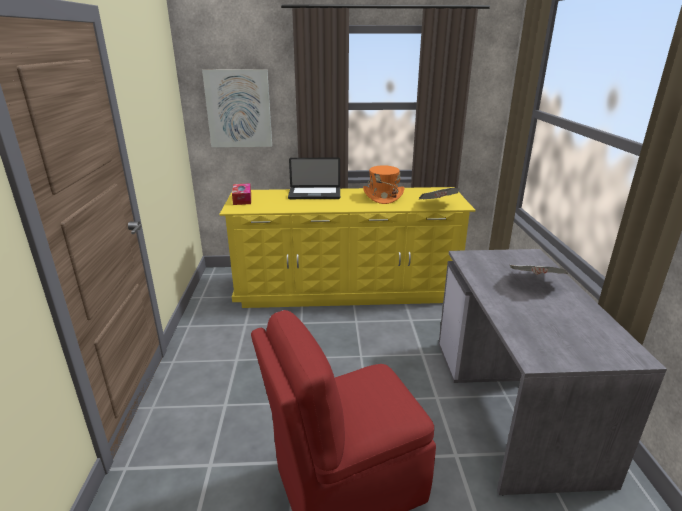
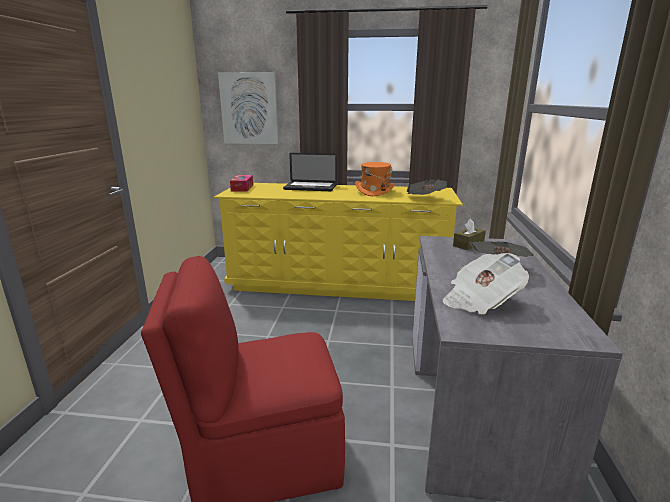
camera: 10 degrees right, 5 degrees down
(498, 259) = (468, 244): none -> brown tissue box
(537, 326) = (480, 301): none -> newspaper

